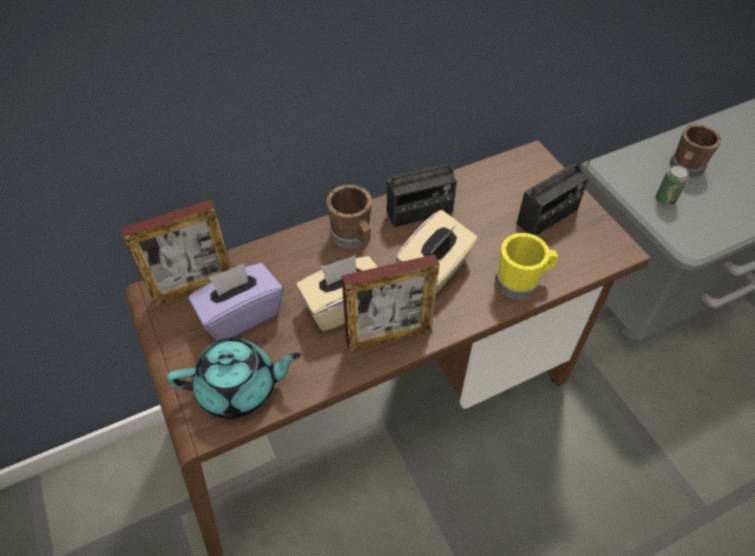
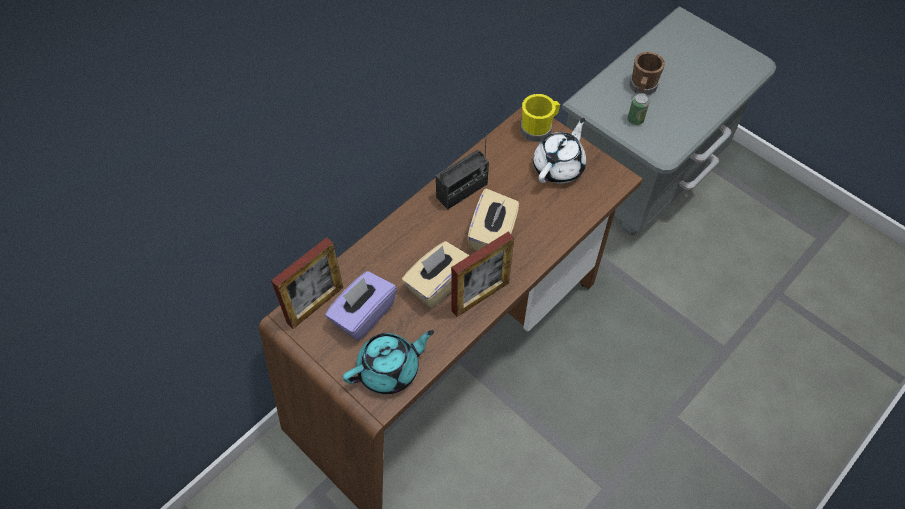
camera: 20 degrees left, 5 degrees up
(353, 237) = (420, 226): brown mug -> none
(521, 281) = (558, 225): yellow mug -> yellow mug (539, 129)
(547, 217) = (559, 167): radio -> white teapot

